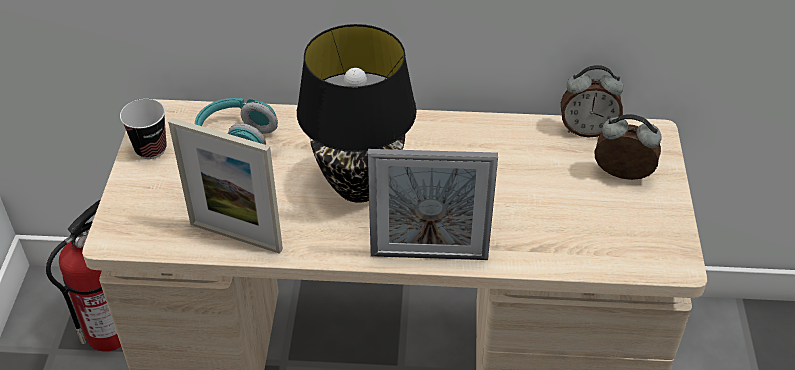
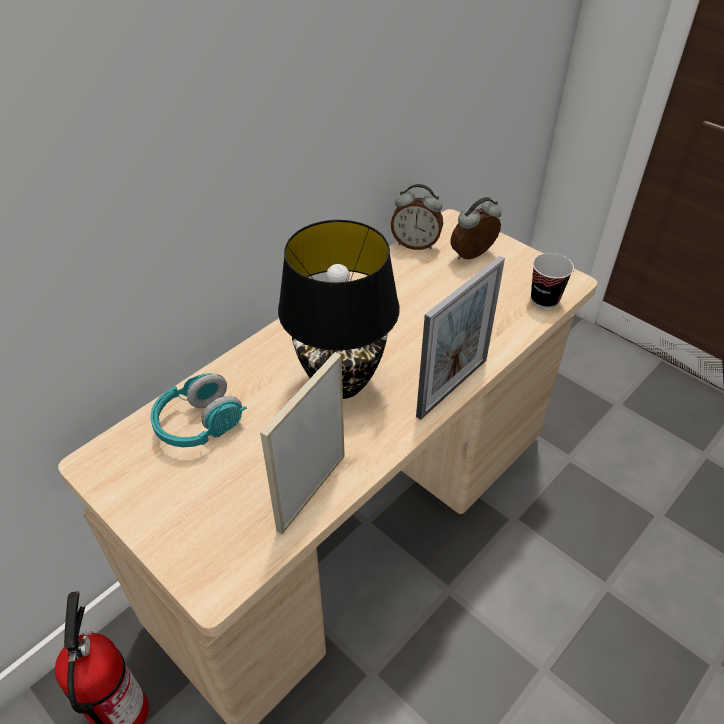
camera: 50 degrees left, 0 degrees up
(151, 149) = (133, 492): cup -> cup (544, 299)
(236, 237) = (311, 492): picture frame -> picture frame turned 150 degrees clockwise
(587, 129) = (415, 244): alarm clock -> alarm clock turned 60 degrees clockwise

